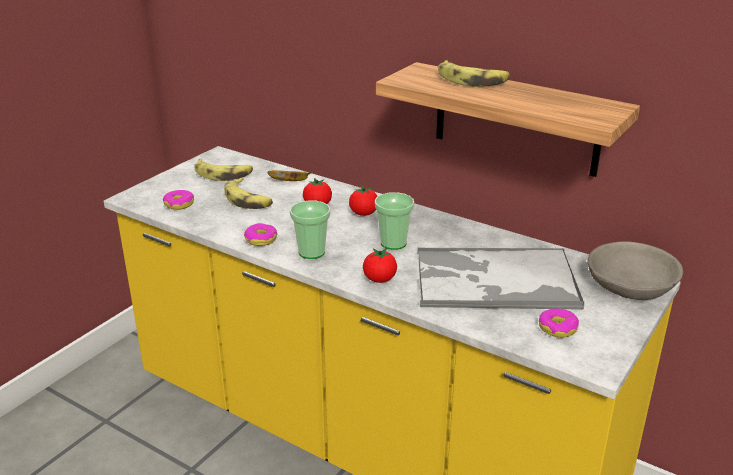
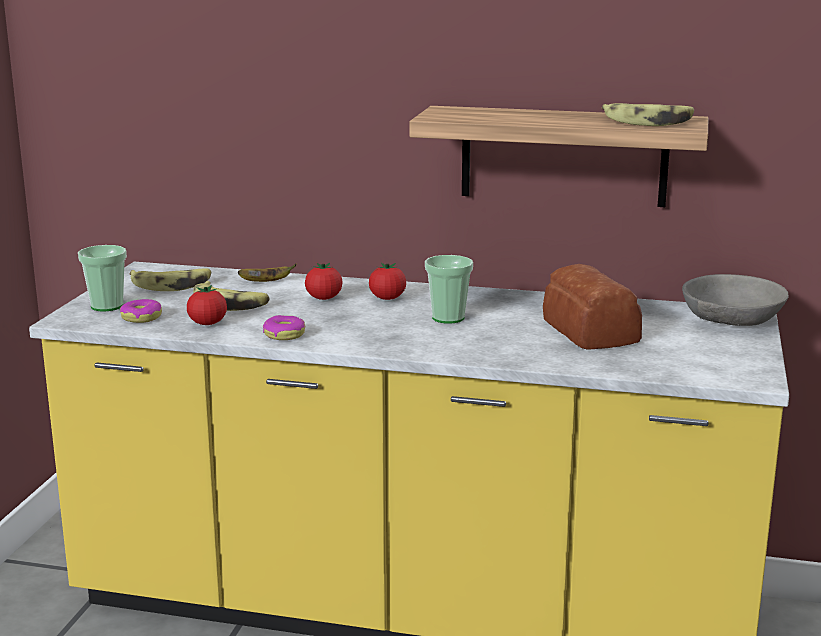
camera: 20 degrees left, 10 degrees down
(311, 252) = (359, 337): cup -> cup (107, 306)
(379, 279) = (463, 348): tomato -> tomato (207, 323)
(472, 80) = (515, 112): banana -> banana (648, 122)
(494, 280) = (589, 332): tray -> bread
(558, 328) = (690, 358): donut -> none

